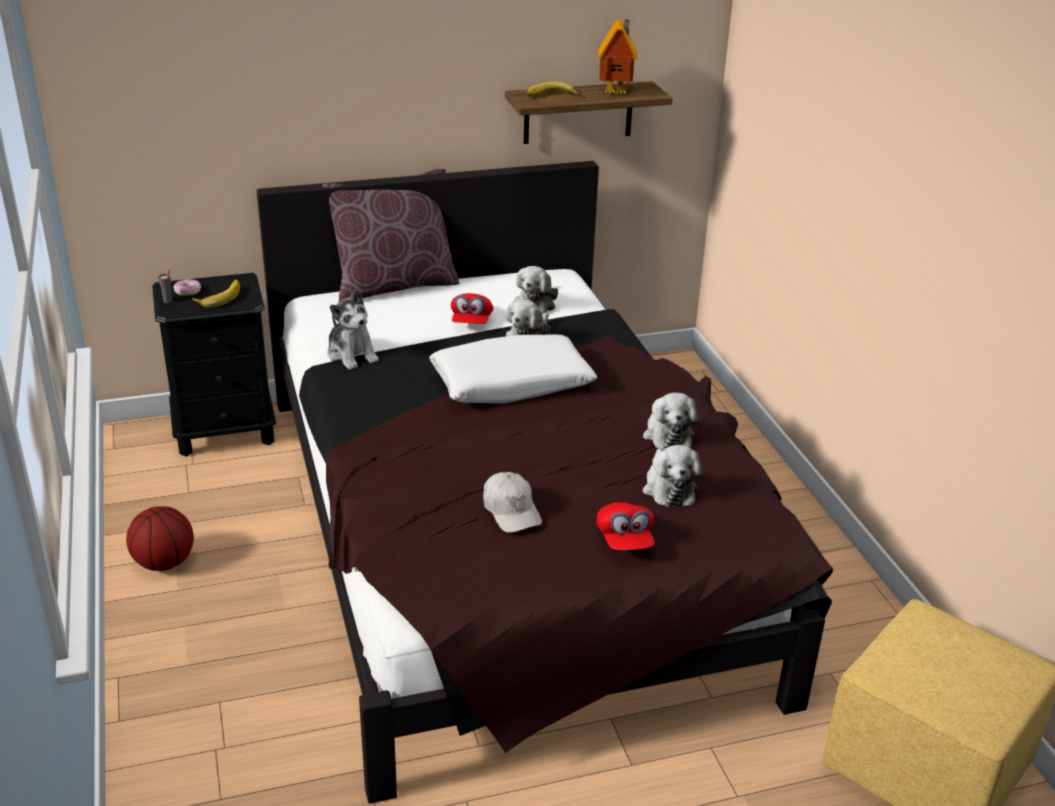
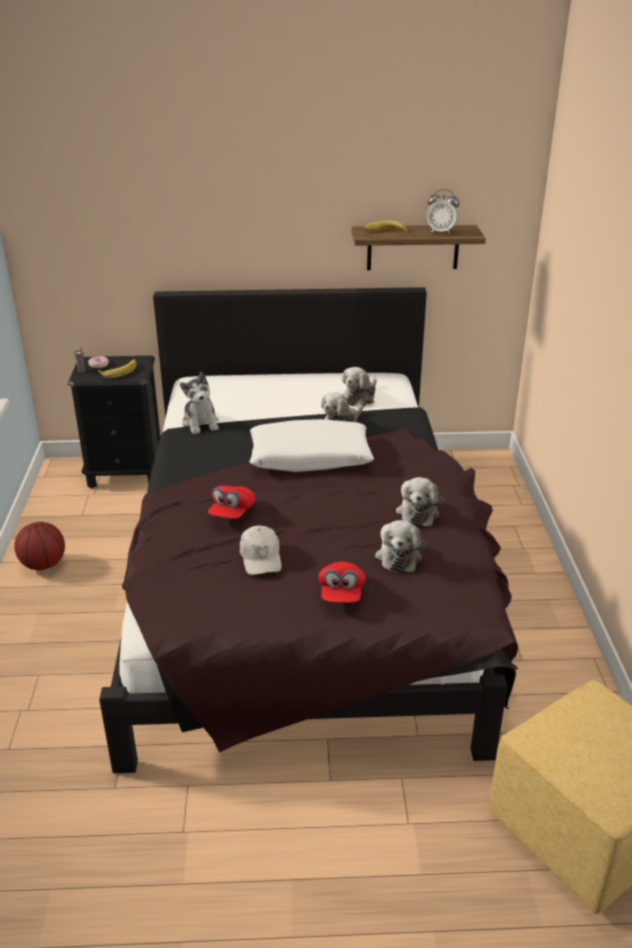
camera: 15 degrees right, 0 degrees up
(394, 285) = (257, 374): brown pillow -> none
(471, 322) = (303, 407): red cap -> red cap (232, 513)
(616, 92) = (441, 232): toy house -> alarm clock

